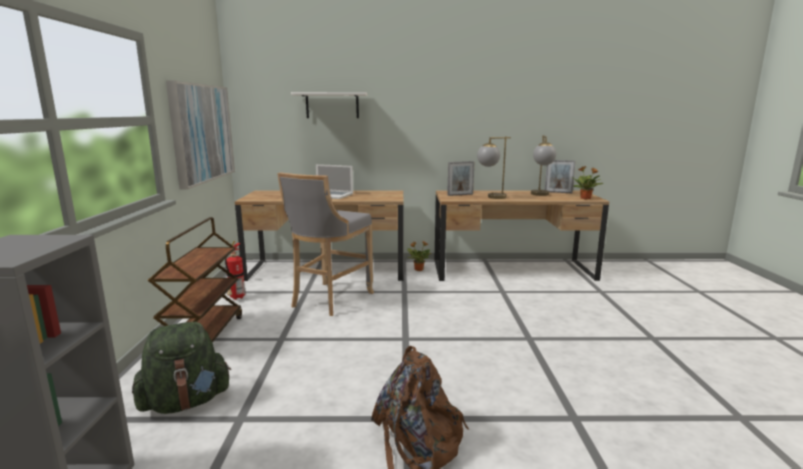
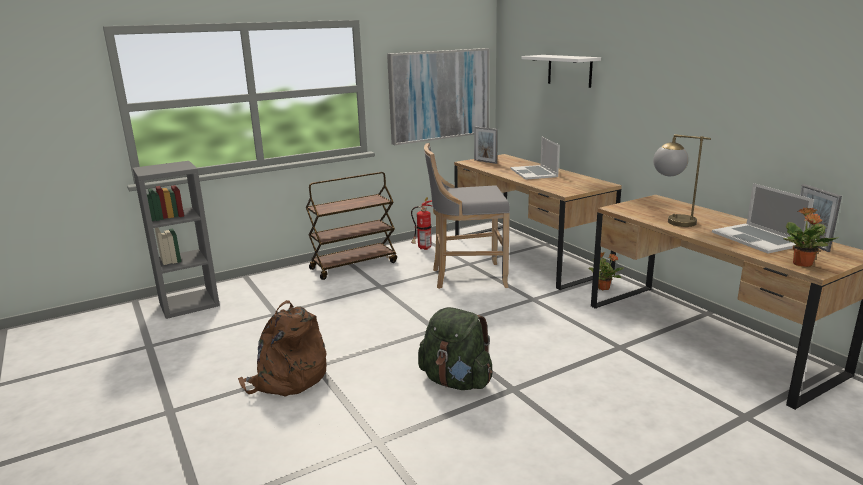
camera: 60 degrees right, 5 degrees up
(186, 402) = (279, 293): green backpack -> green backpack (456, 381)
(460, 195) = (653, 207): picture frame -> picture frame (485, 161)
(540, 195) = (757, 238): table lamp -> laptop

